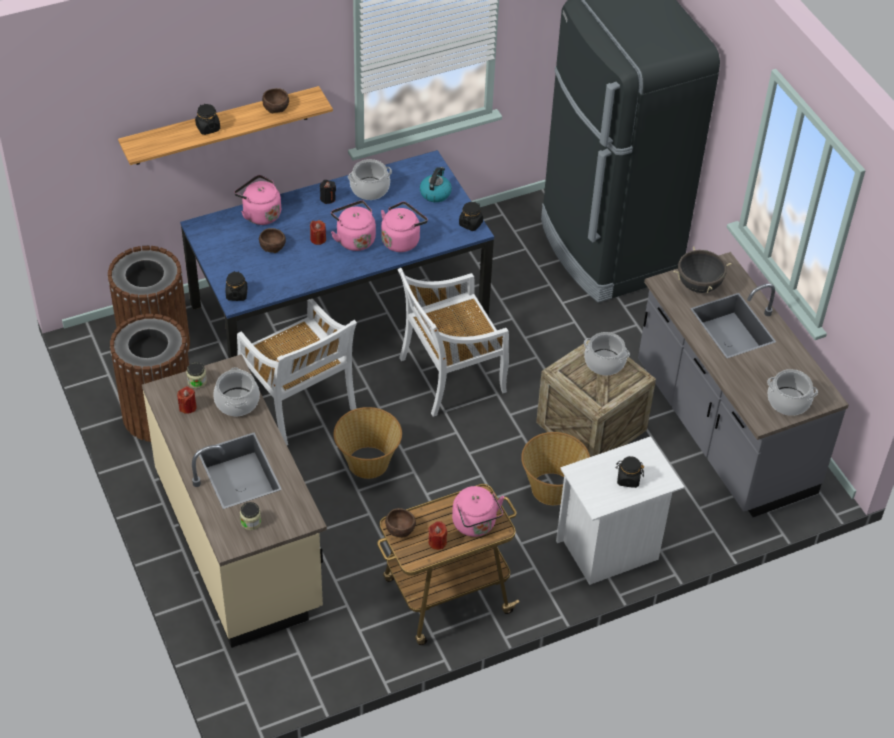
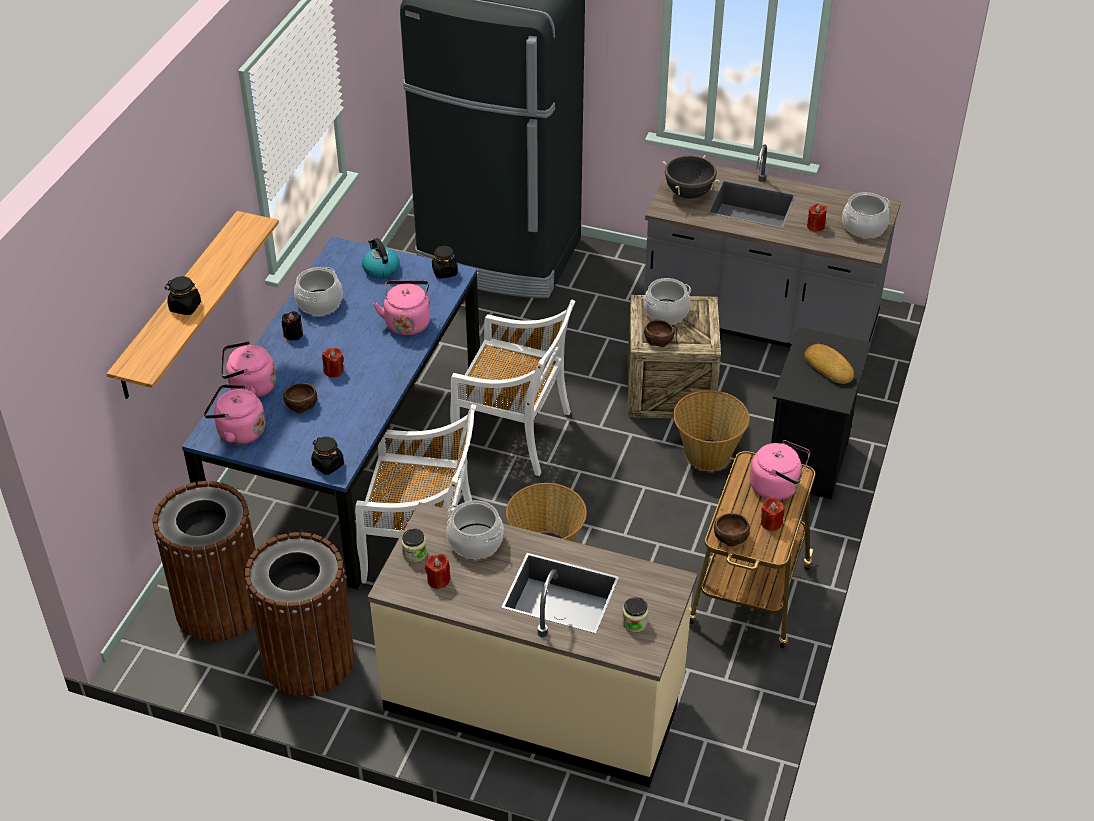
camera: 45 degrees left, 5 degrees down
(276, 107) = (224, 250): brown bowl -> brown bowl (658, 339)
(354, 239) = (365, 349): pink kettle -> pink kettle (238, 432)
(450, 376) = (514, 434): white chair -> white chair turned 90 degrees counterclockwise
(609, 550) = (808, 463): white nightstand -> black nightstand
(628, 479) = (829, 367): black jar -> bread
(752, 375) = (815, 226): none -> red candle

